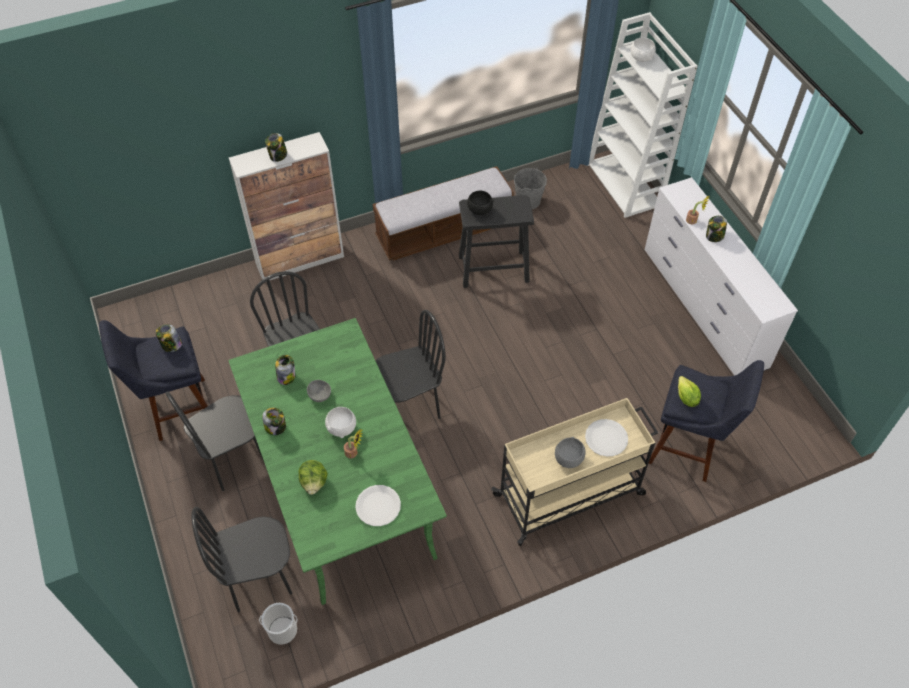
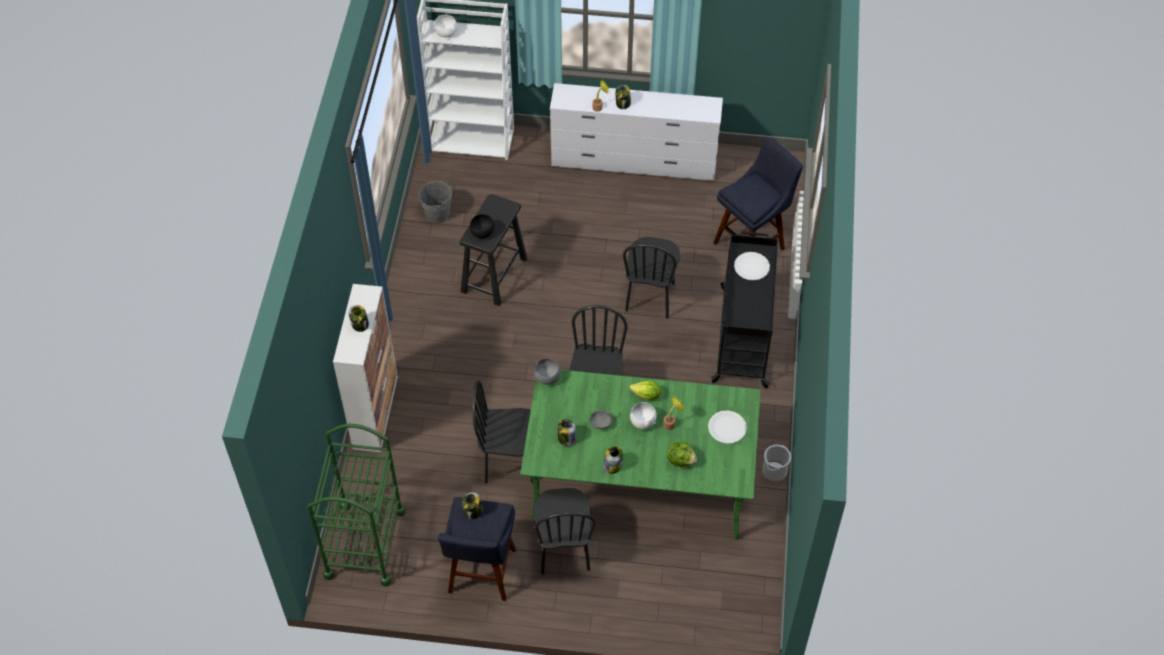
camera: 60 degrees left, 0 degrees up
(169, 316) = (365, 543): none -> green cart
(259, 579) = (690, 574): black chair -> black chair (650, 297)
(282, 630) = (744, 575): bucket -> bucket (774, 471)
(444, 231) = (425, 289): bench -> none
(568, 459) = (755, 298): grey bowl -> grey bowl (547, 378)
(570, 494) = (743, 334): beige cart -> black cart
(686, 398) = (751, 202): lettuce -> lettuce (646, 395)

